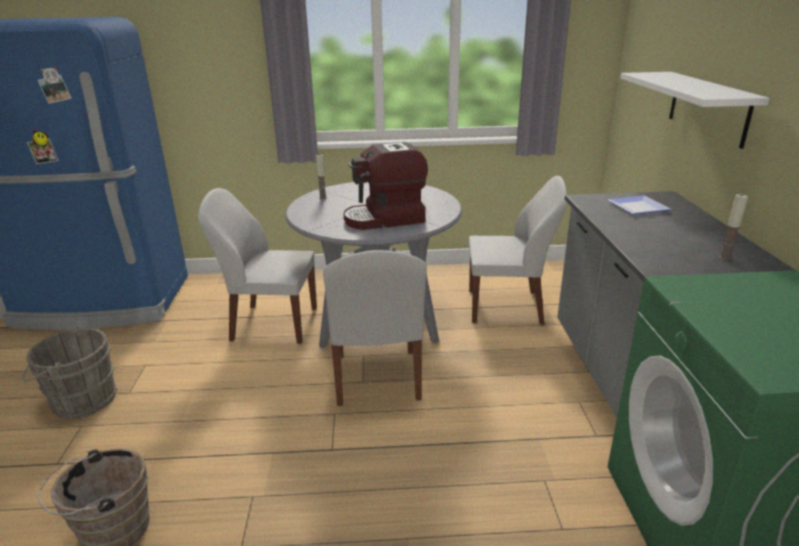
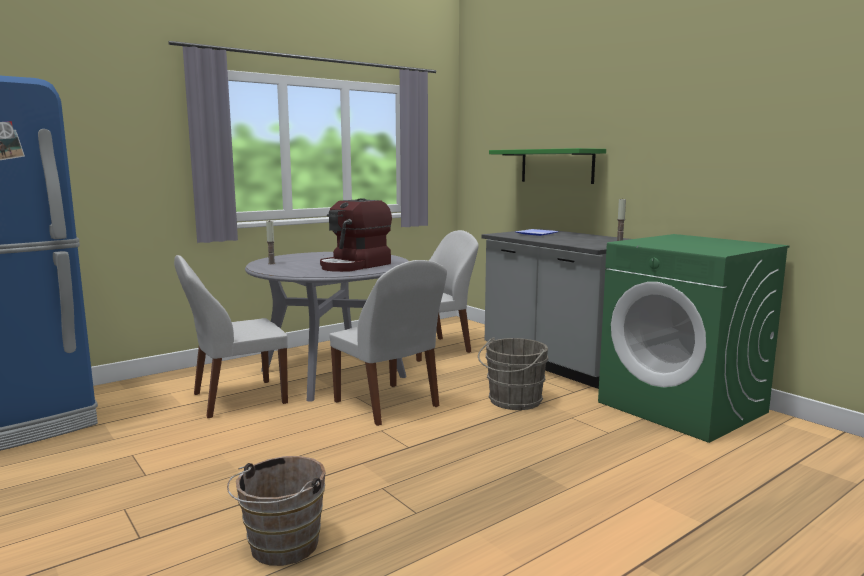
camera: 35 degrees left, 15 degrees down
(80, 400) = (89, 495): grey bucket -> grey bucket (513, 401)
(708, 107) = (557, 166): white shelf -> green shelf

